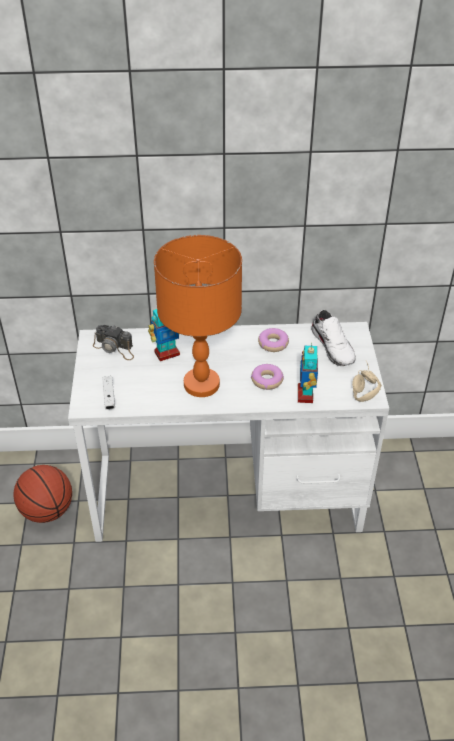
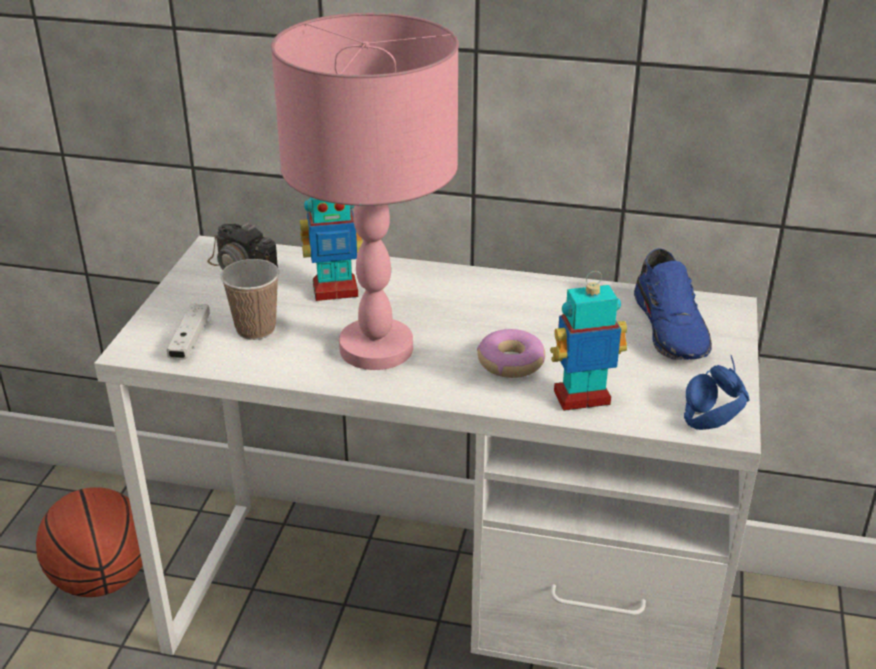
camera: 15 degrees right, 10 degrees down
(138, 384) = (256, 329): none -> cup
(202, 384) = (377, 348): orange table lamp -> pink table lamp
(273, 343) = (549, 305): donut -> none
(306, 394) = (582, 399): toy robot -> toy robot turned 60 degrees clockwise
(334, 347) = (672, 328): white shoe -> blue shoe
(361, 385) = (709, 401): beige headphones -> blue headphones

